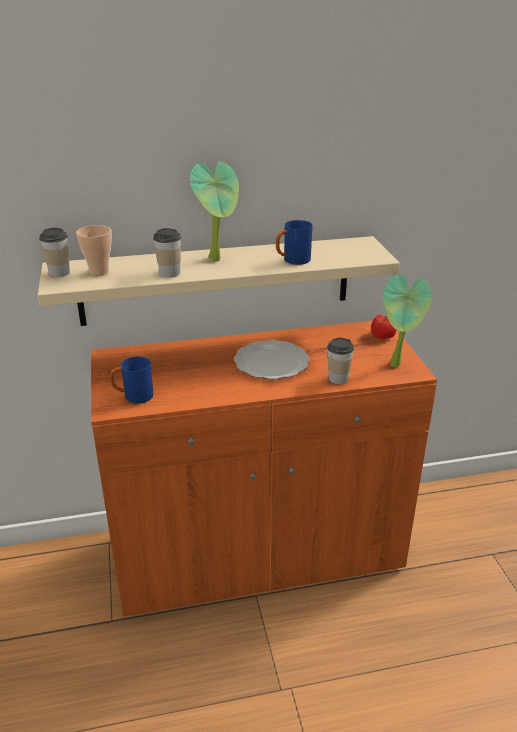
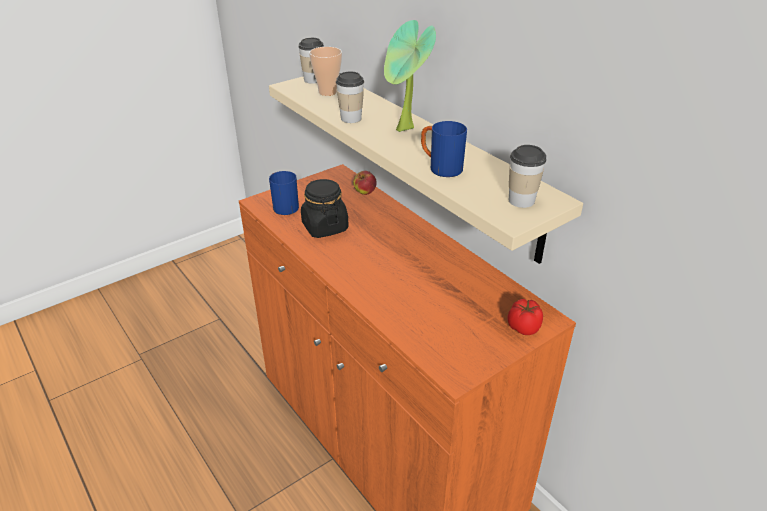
camera: 65 degrees right, 5 degrees up
(156, 350) = (365, 192): none -> apple
(192, 382) = (324, 227): none -> black jar
(272, 362) = (395, 261): plate -> none
(338, 378) = (395, 314): cup -> cup (521, 200)
(398, 365) = (462, 356): potted plant -> none

